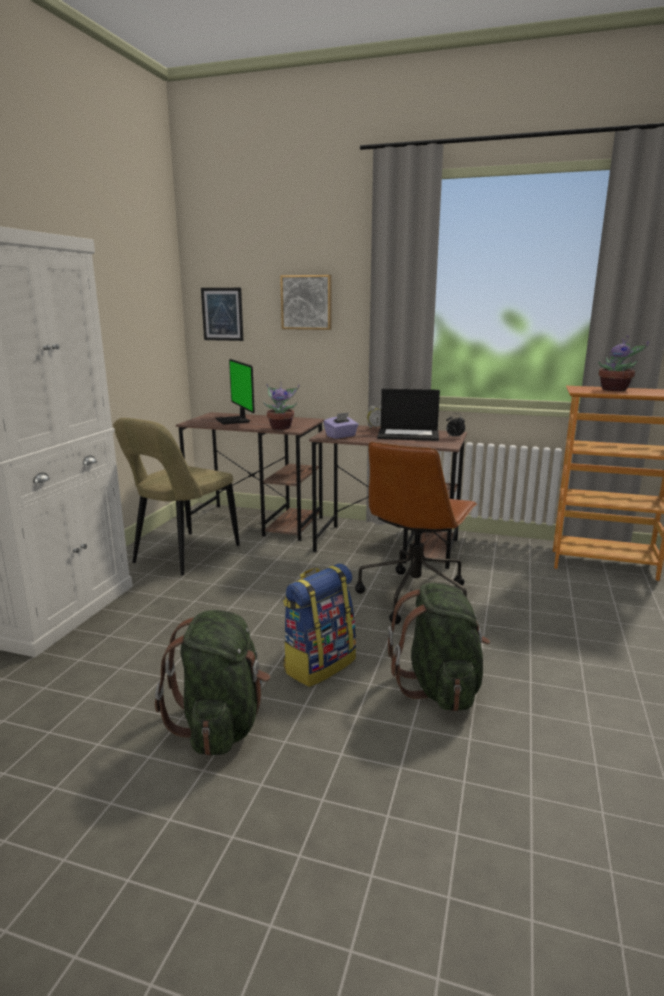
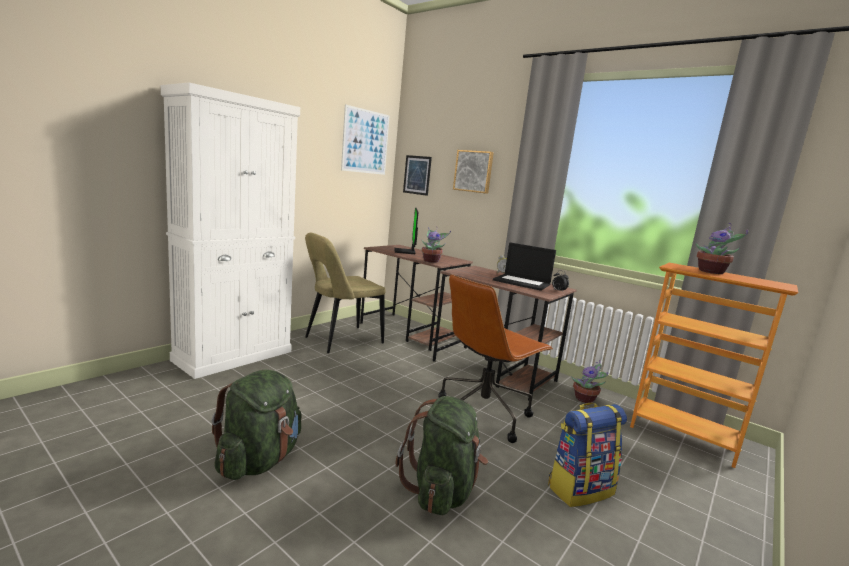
camera: 20 degrees right, 5 degrees down
(147, 275) = (365, 141): none -> picture
(319, 664) = (364, 441): backpack -> backpack (580, 489)
(341, 436) = (467, 273): purple tissue box -> none
(497, 552) = (585, 399): none -> potted plant

